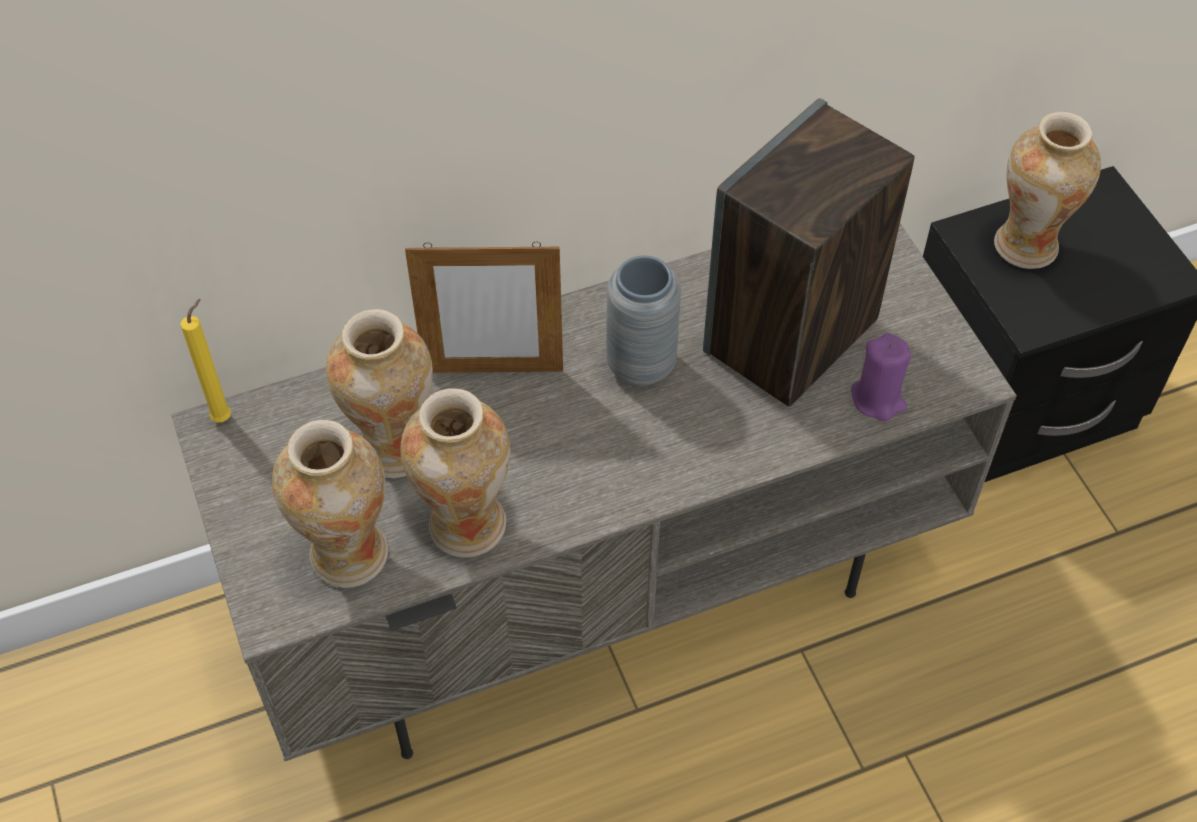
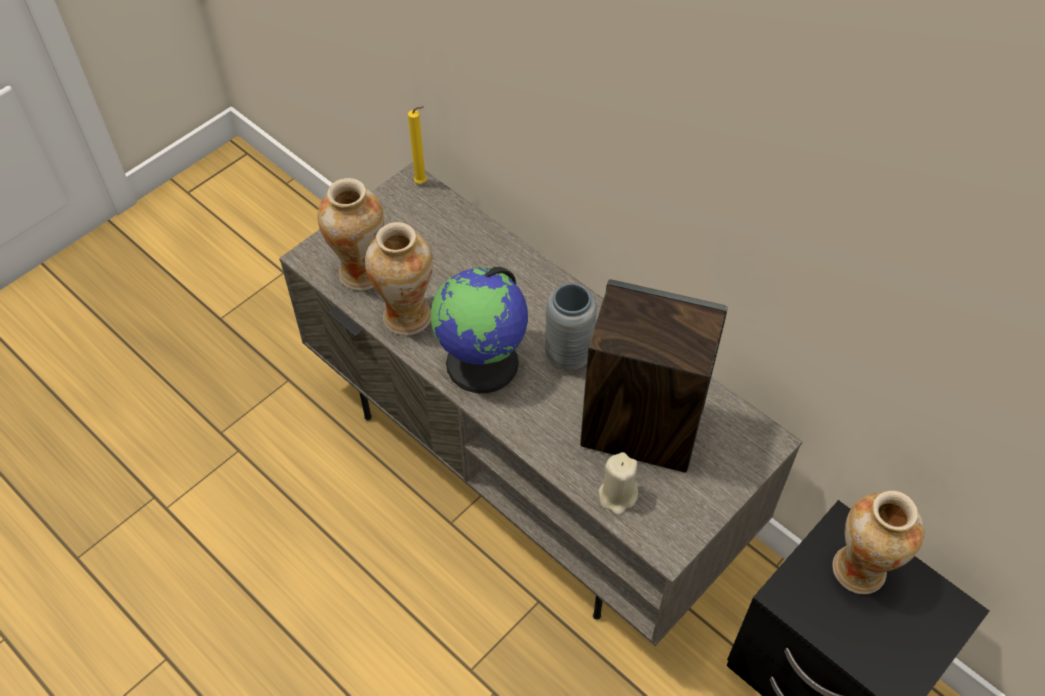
camera: 65 degrees right, 0 degrees up
(395, 448) = (441, 263): vase -> none
(493, 371) = (521, 285): picture frame -> none
(601, 463) = (483, 363): none -> globe
(878, 399) = (617, 496): purple candle -> beige candle

